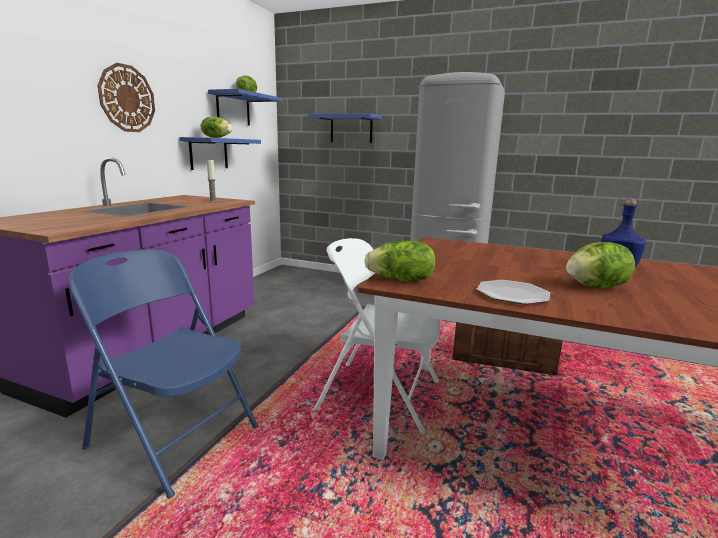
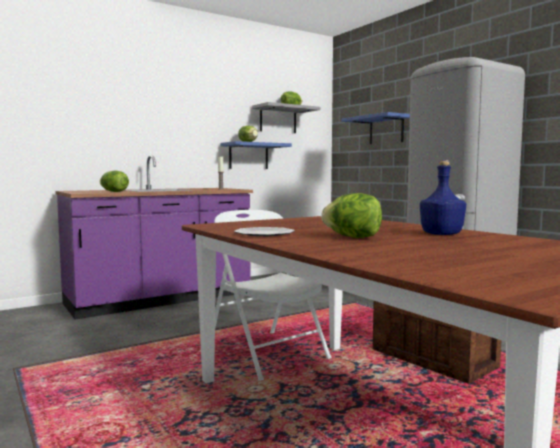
camera: 35 degrees right, 10 degrees down
(127, 98) = (178, 116): wall clock -> none
(174, 437) = (110, 340): blue chair -> none
(233, 109) = (278, 120): blue shelf -> grey shelf
(401, 280) = (216, 225): lettuce -> lettuce (113, 192)

